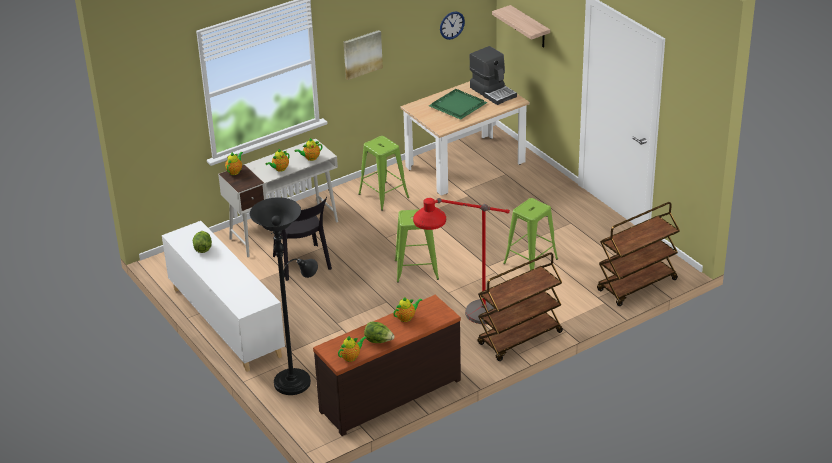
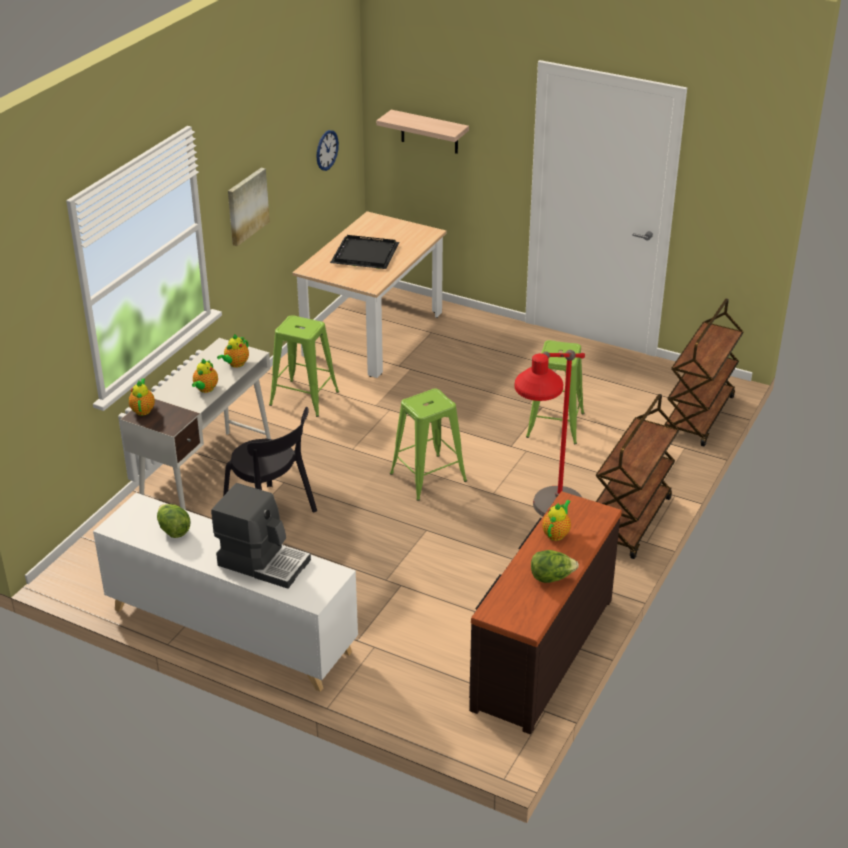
camera: 30 degrees left, 0 degrees up
(295, 380) = (399, 678): black floor lamp -> none
(351, 357) = (537, 613): teapot -> none
(457, 105) = (364, 254): green tray -> black tray
(493, 92) = (392, 229): coffee machine -> coffee machine (263, 562)

